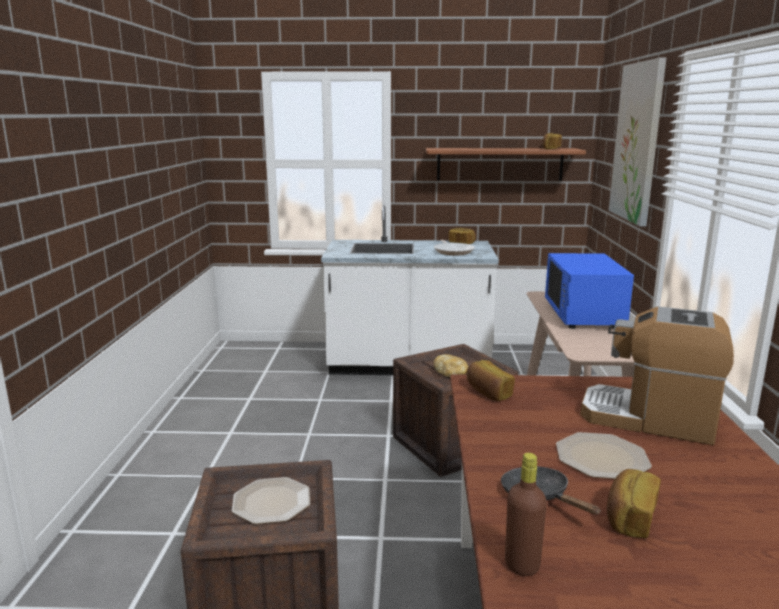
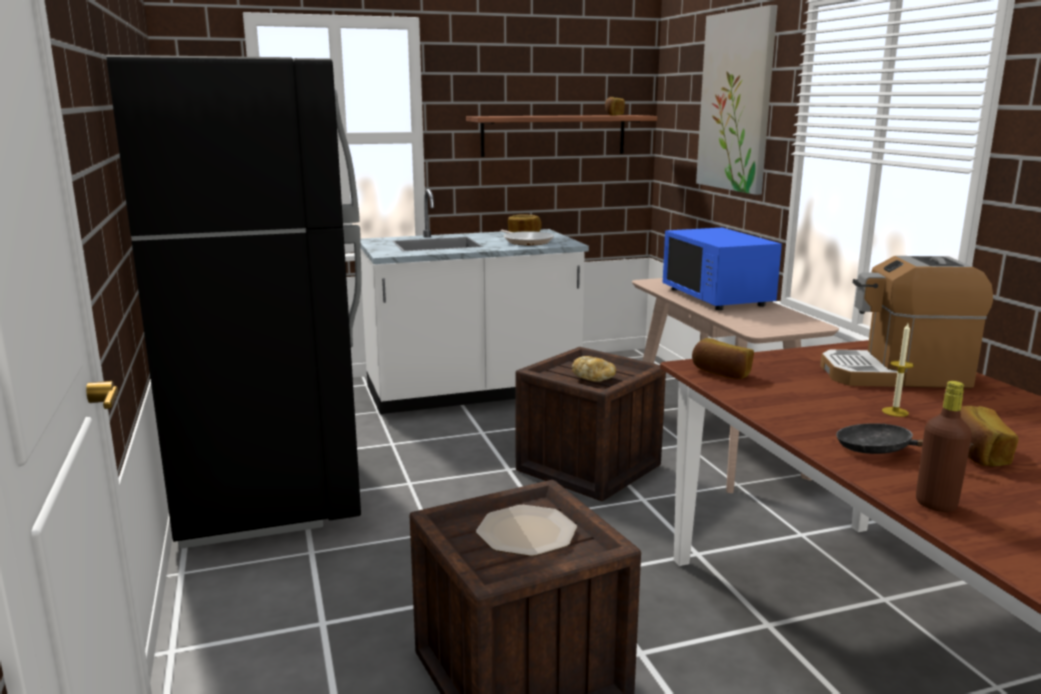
camera: 20 degrees left, 0 degrees up
(211, 424) = (267, 492): none -> black fridge
(601, 458) = (895, 412): plate -> candle

